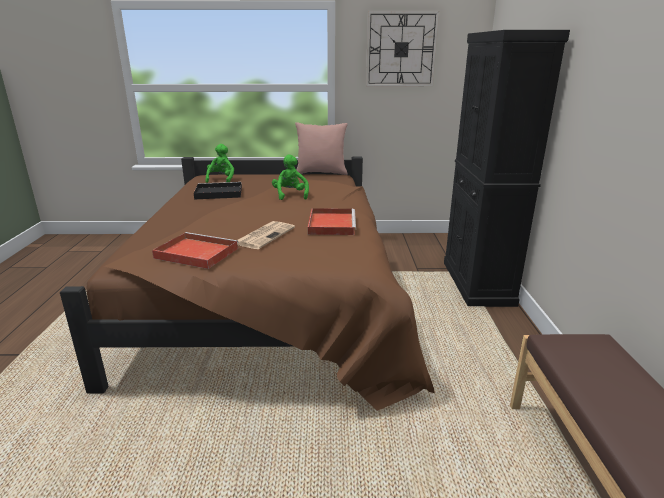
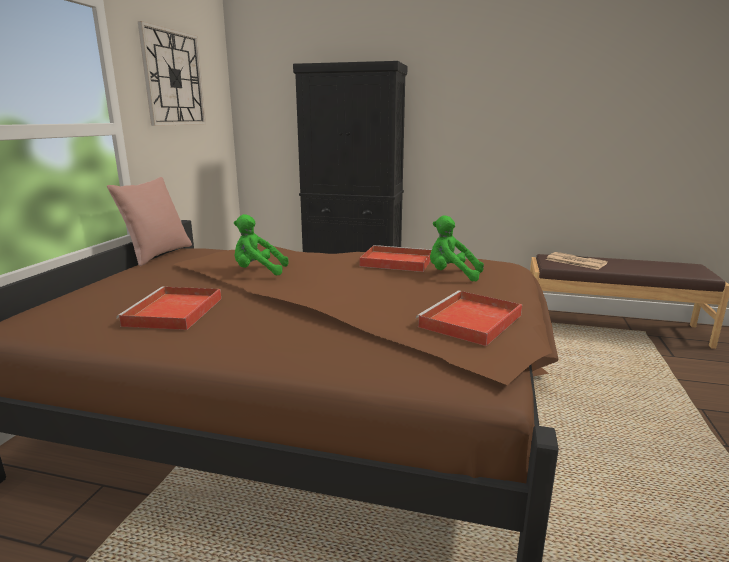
camera: 75 degrees left, 5 degrees down
(217, 193) = (173, 312): black tray -> red tray
(221, 180) = (84, 308): green plush toy -> green plush toy (451, 275)
(264, 235) = (417, 288): newspaper -> newspaper (575, 261)

